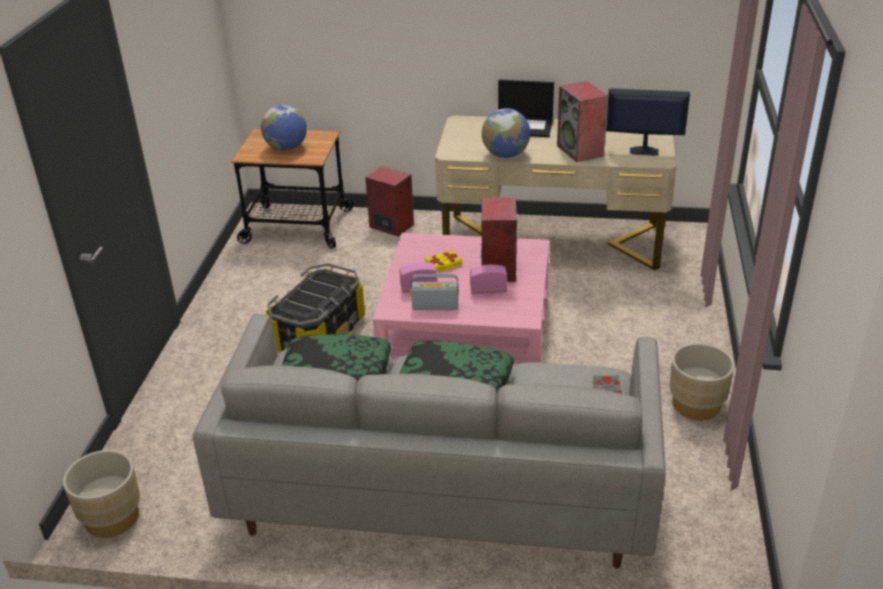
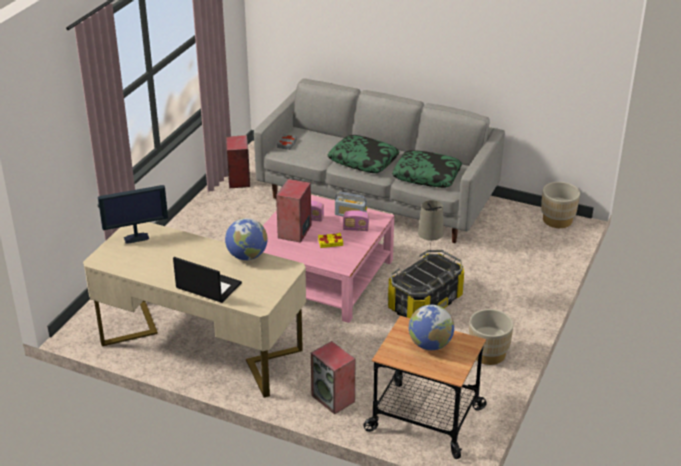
camera: 165 degrees left, 0 degrees up
(312, 296) = (428, 270): none -> beige table lamp
(581, 151) = (184, 248): speaker -> speaker (238, 180)
(643, 151) = (137, 237): monitor -> monitor turned 45 degrees counterclockwise
(696, 405) = (208, 212): beige planter -> beige planter (488, 354)

